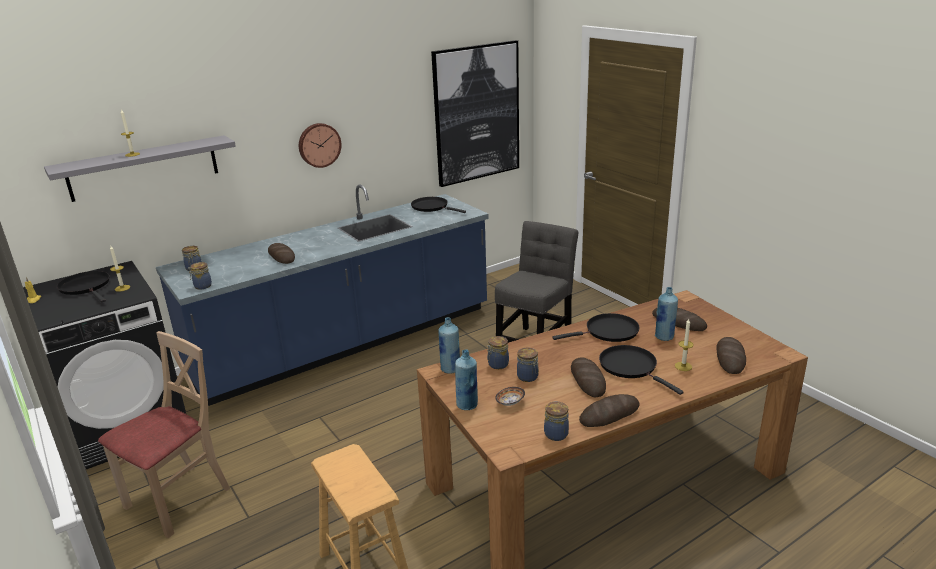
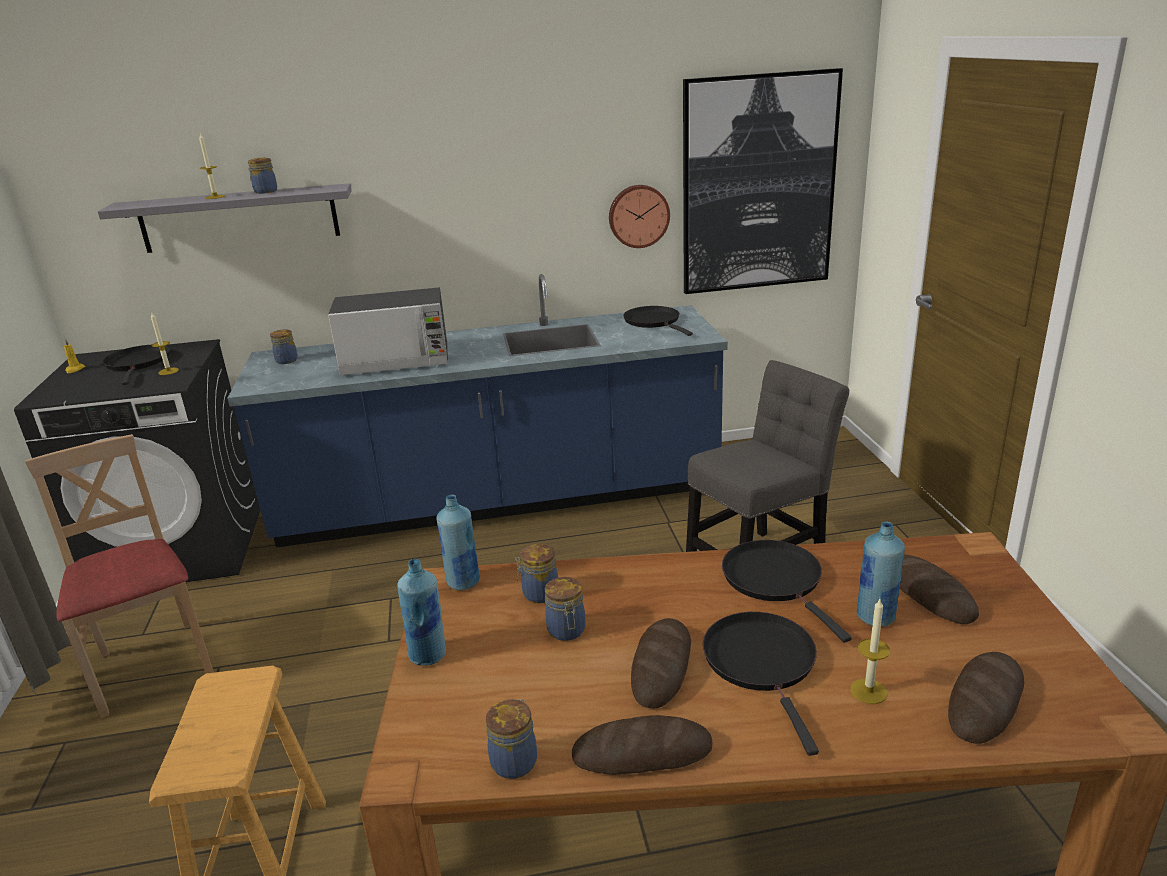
camera: 25 degrees right, 0 degrees up
(178, 499) = (153, 666): beige chair -> beige chair turned 90 degrees counterclockwise
(202, 286) = (269, 385): jar -> jar (265, 191)
(281, 256) = (396, 361): bread -> microwave
(319, 145) = (490, 210): wall clock -> wall clock (638, 216)
(510, 403) = (495, 672): bowl -> none
(608, 332) = (776, 580): black frying pan -> black frying pan turned 120 degrees counterclockwise

